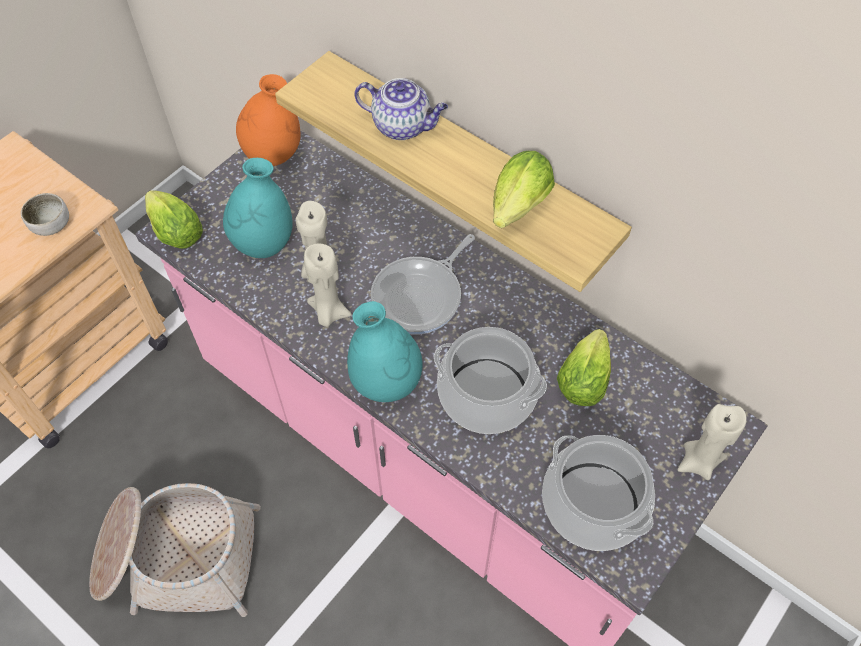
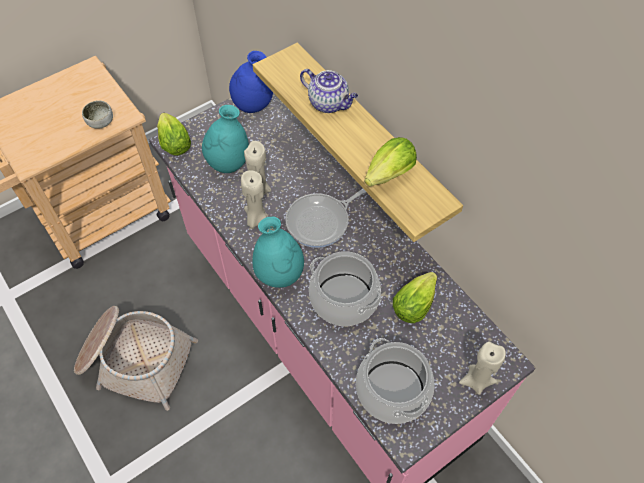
camera: 15 degrees right, 0 degrees up
(273, 155) = (253, 105): orange vase -> blue vase

